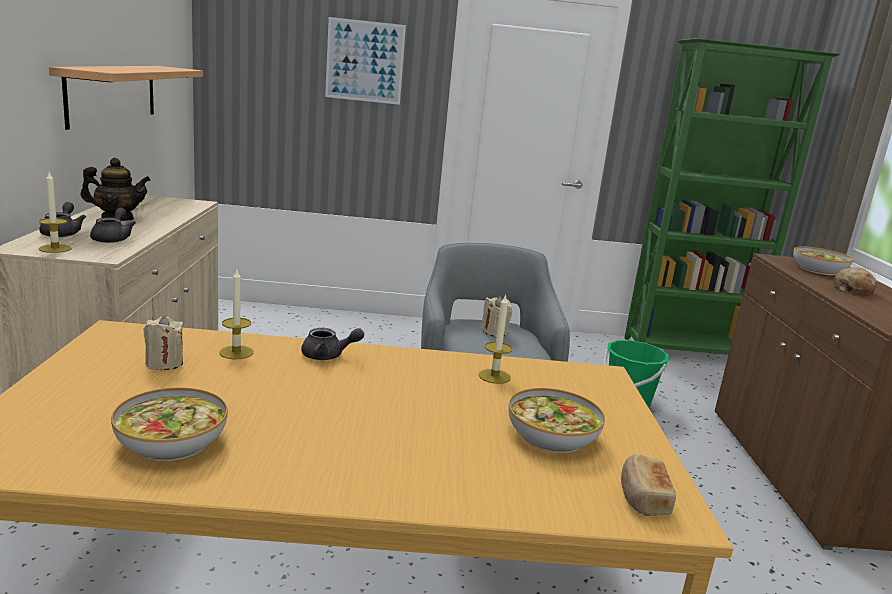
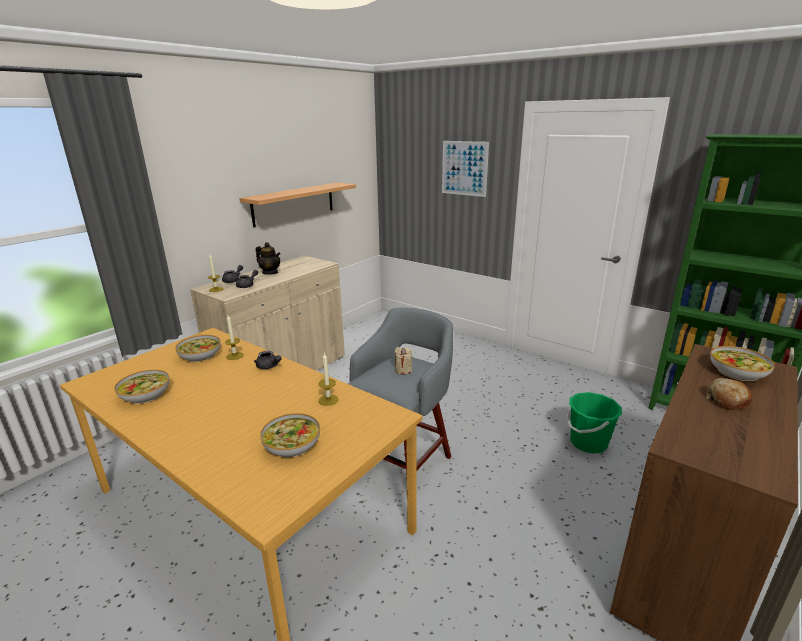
camera: 40 degrees right, 5 degrees up
(164, 363) = (200, 355): beige candle -> bowl
(643, 498) = (271, 497): bread -> none

